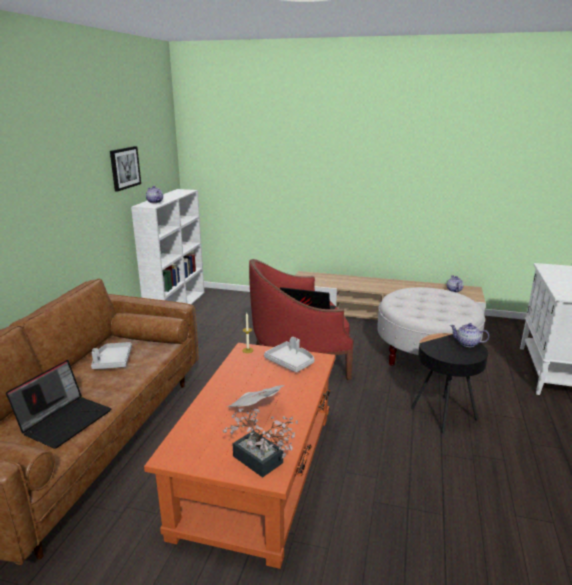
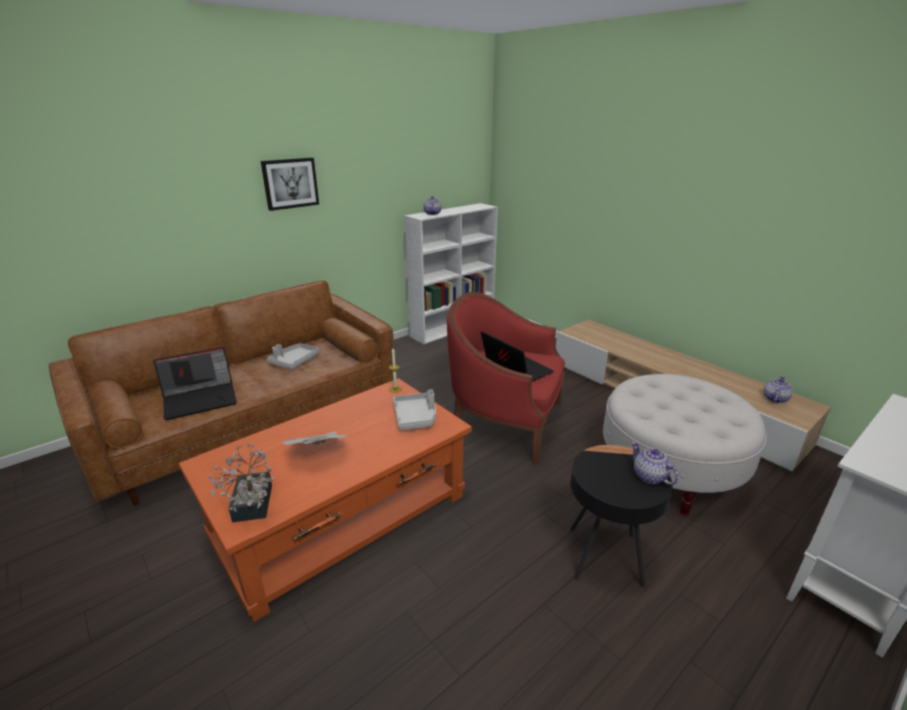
camera: 35 degrees right, 5 degrees up
(124, 168) = (401, 174): picture -> picture (290, 183)

